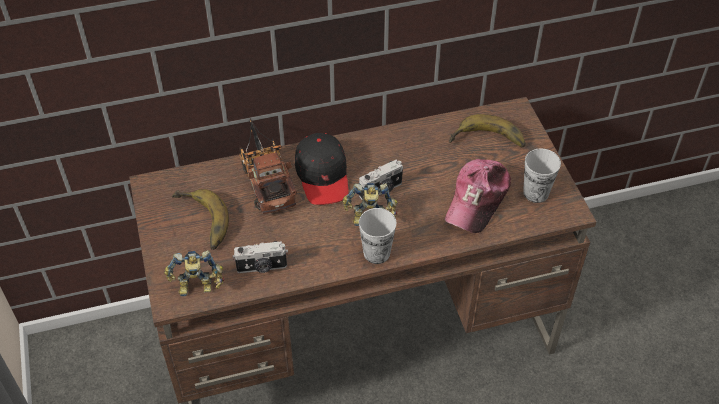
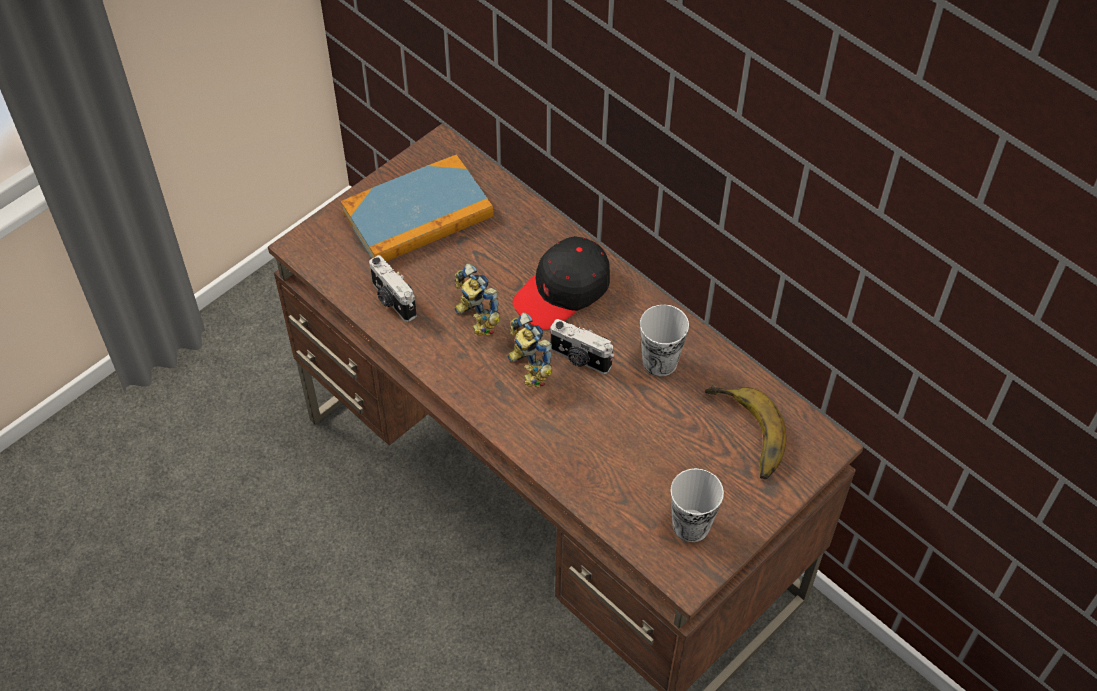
camera: 60 degrees right, 5 degrees up
(197, 288) = (330, 259): toy robot -> toy robot (473, 318)
(199, 223) = (418, 215): banana -> book
(266, 179) = (520, 241): toy truck -> none
(376, 253) = (480, 397): cup -> cup (659, 362)
(477, 200) = (633, 465): cap -> none

